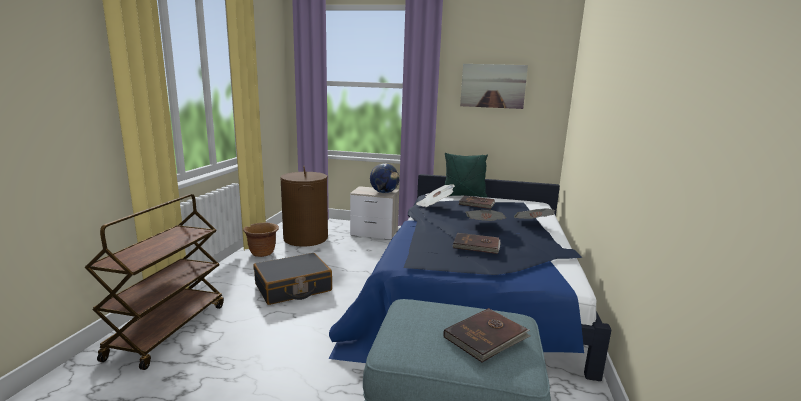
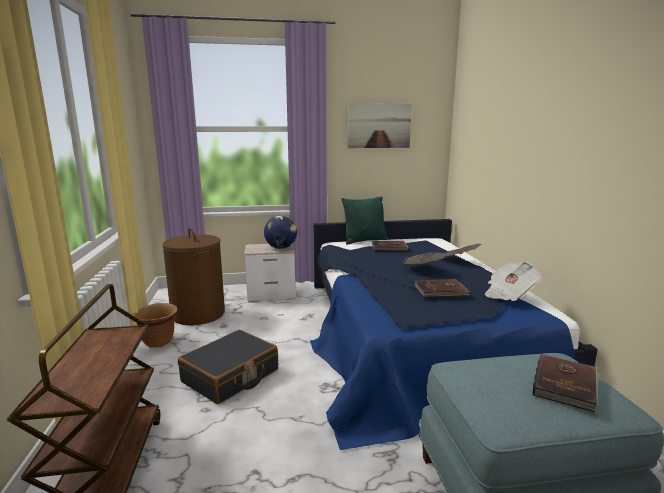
camera: 20 degrees left, 0 degrees up
(434, 205) = (353, 255): newspaper -> newspaper (509, 294)

